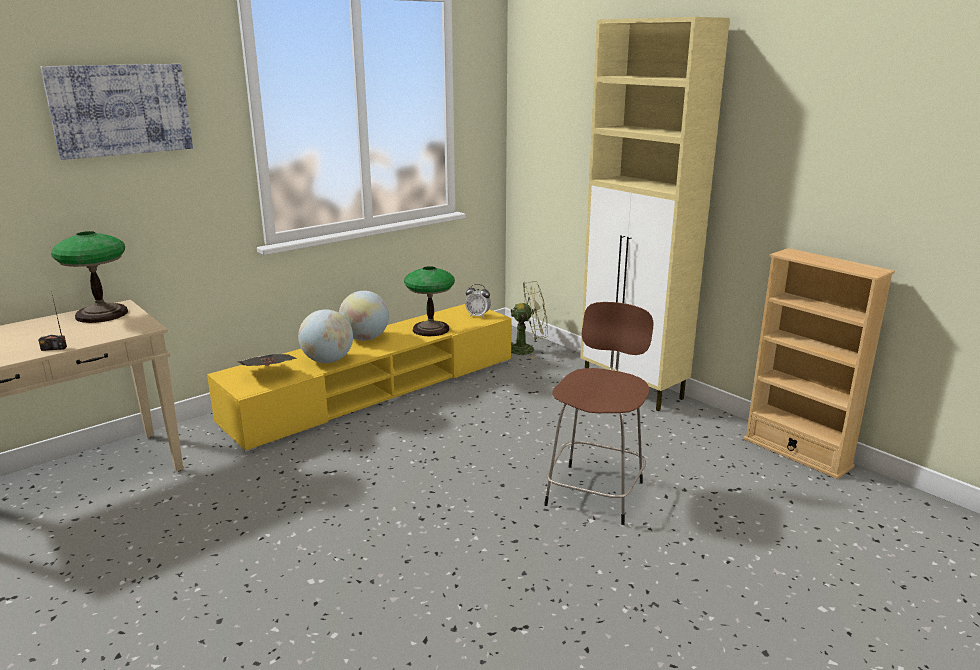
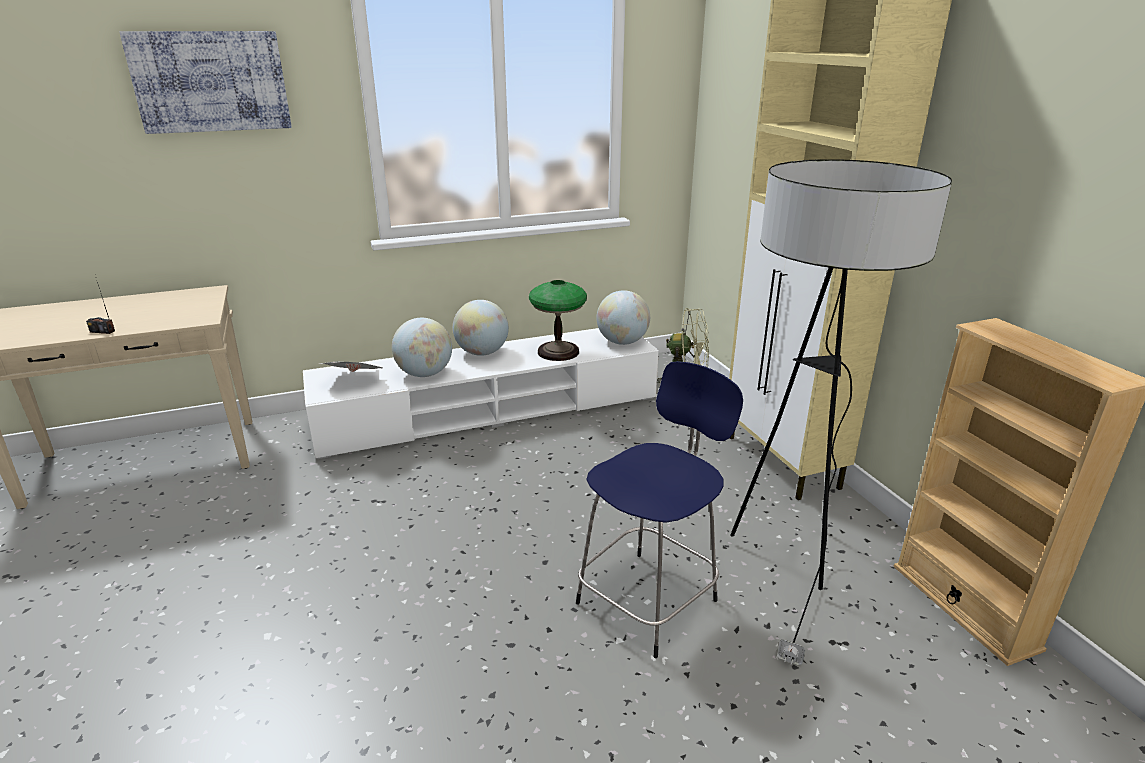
camera: 20 degrees right, 5 degrees up
(101, 314) = (184, 298): table lamp -> none
(376, 390) = (490, 410): yellow tv stand -> white tv stand
(478, 316) = (622, 342): alarm clock -> globe
(596, 491) = (650, 599): brown stool -> blue stool
(675, 448) = (790, 560): none -> floor lamp

